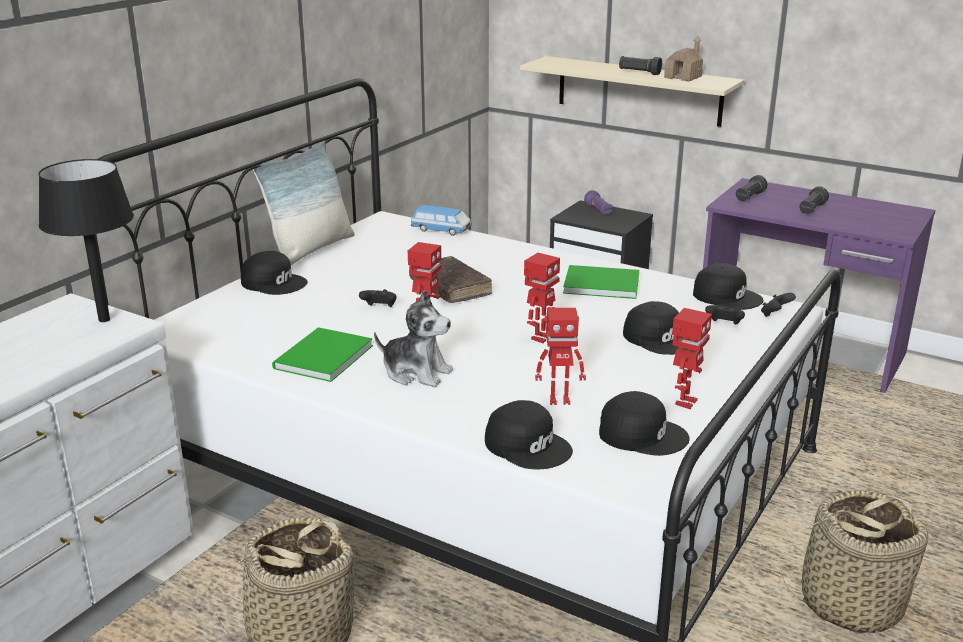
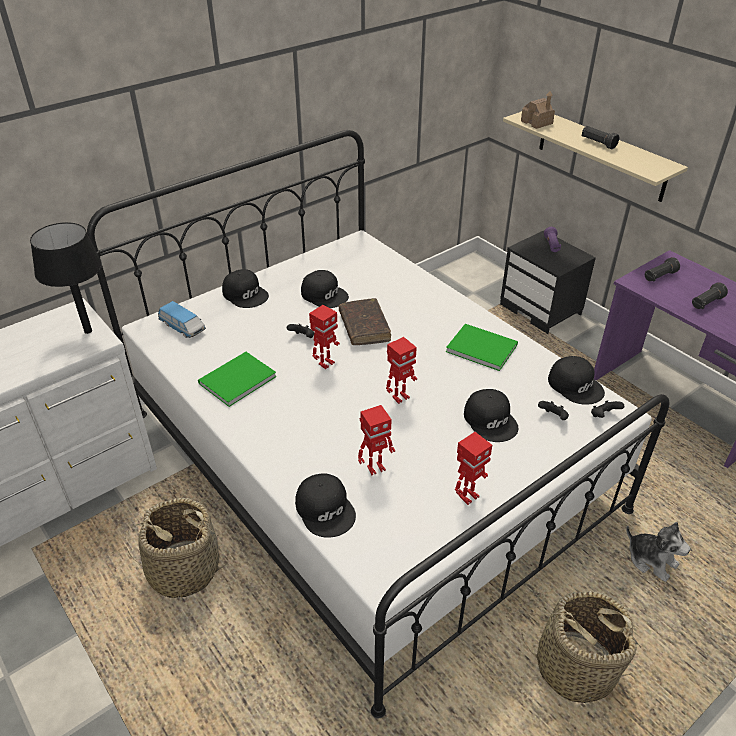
camera: 20 degrees right, 15 degrees up
(311, 250) = (289, 264): pillow -> none
(416, 372) = (291, 412): plush toy -> plush toy (651, 560)
(441, 230) = (394, 261): toy car -> toy car (183, 327)
(559, 400) = (375, 468): toy robot -> toy robot turned 45 degrees counterclockwise
(642, 434) = (415, 521): black cap -> black cap (325, 294)
(683, 77) = (632, 155): toy house -> toy house (536, 122)

